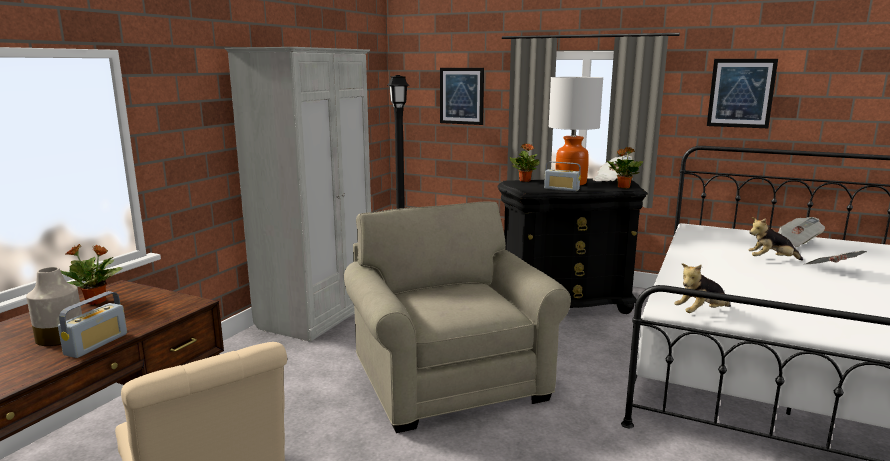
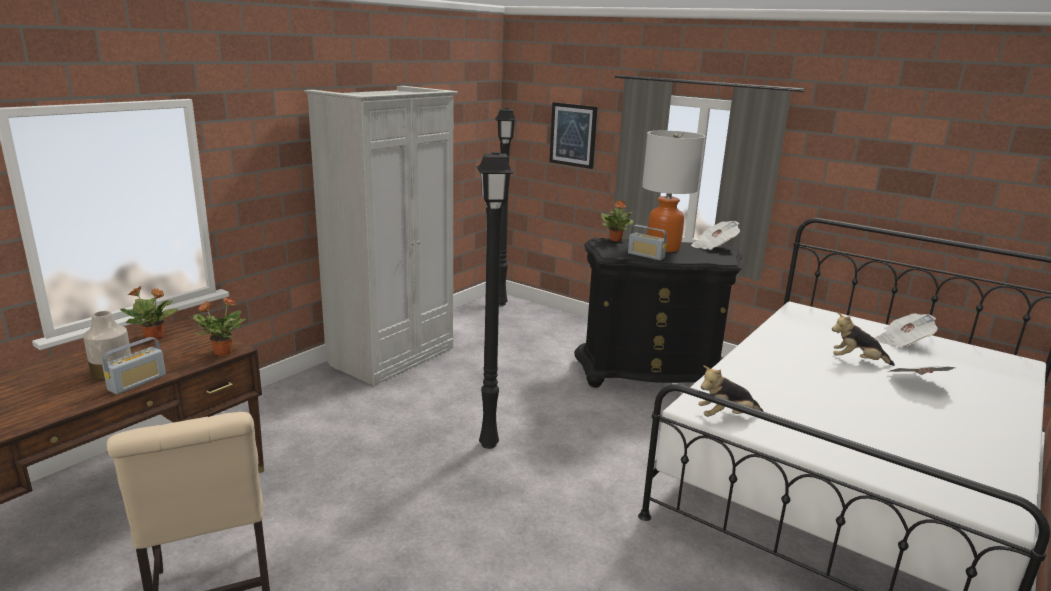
camera: 10 degrees right, 5 degrees up
(449, 379) = (490, 443): beige armchair -> black floor lamp
(623, 187) = (716, 259): potted plant -> potted plant (222, 352)
(741, 93) = (870, 163): picture -> none

